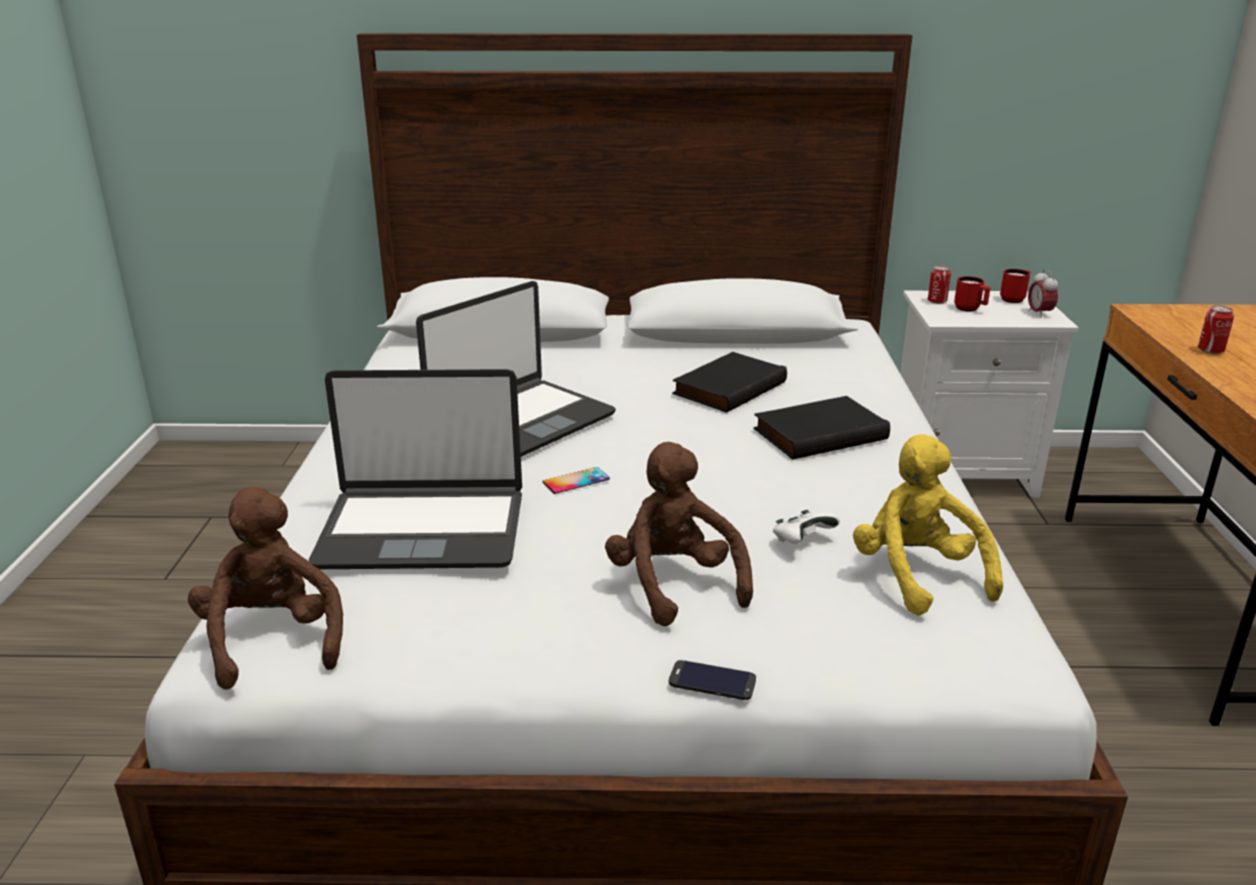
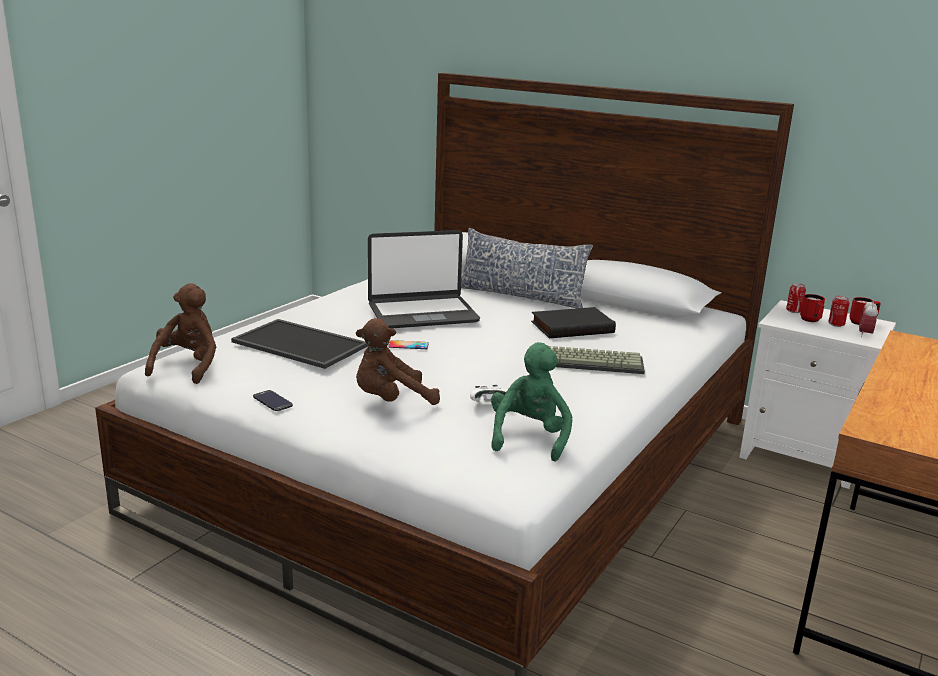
camera: 30 degrees right, 5 degrees down
(423, 530) = (302, 344): laptop -> tray
(602, 357) = (520, 295): none -> pillow
(674, 584) = (391, 401): brown plush toy -> brown plush toy turned 120 degrees counterclockwise
(712, 681) = (347, 440): phone -> phone (272, 401)
(819, 433) = (589, 361): black book -> keyboard
(916, 575) = (529, 437): yellow plush toy -> green plush toy
(1210, 351) = (908, 371): can -> can (836, 324)

